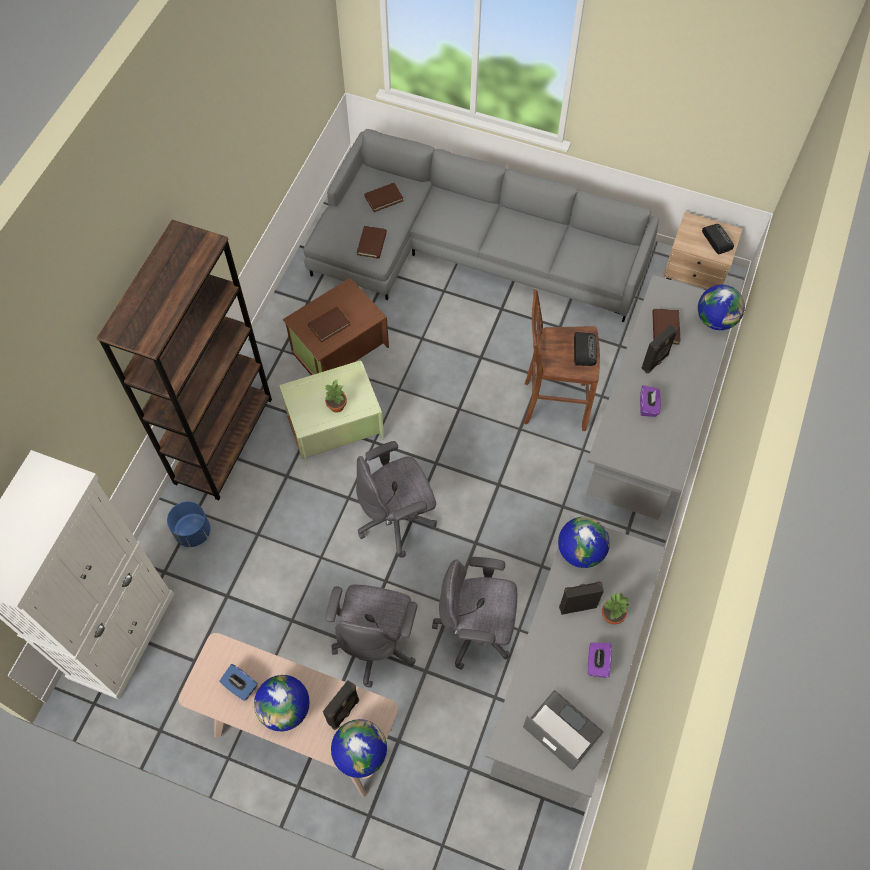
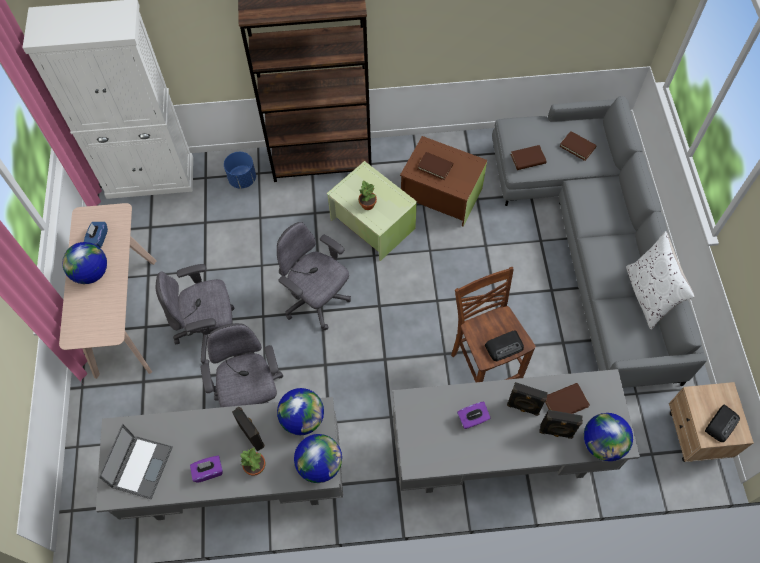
camera: 65 degrees right, 0 degrees up
(344, 712) = (103, 310): black speaker -> black speaker (556, 432)
(360, 753) = (76, 334): globe -> globe (320, 464)
(569, 228) = (648, 295): none -> white pillow

